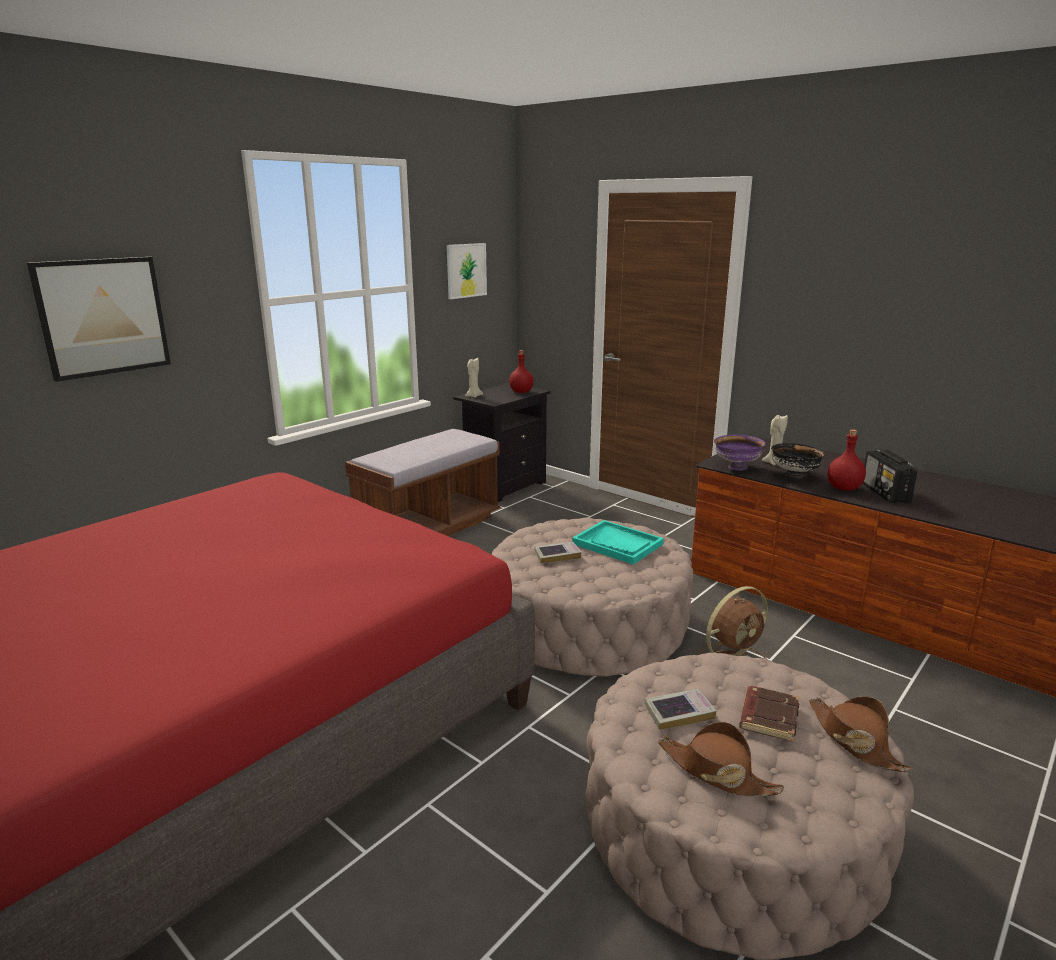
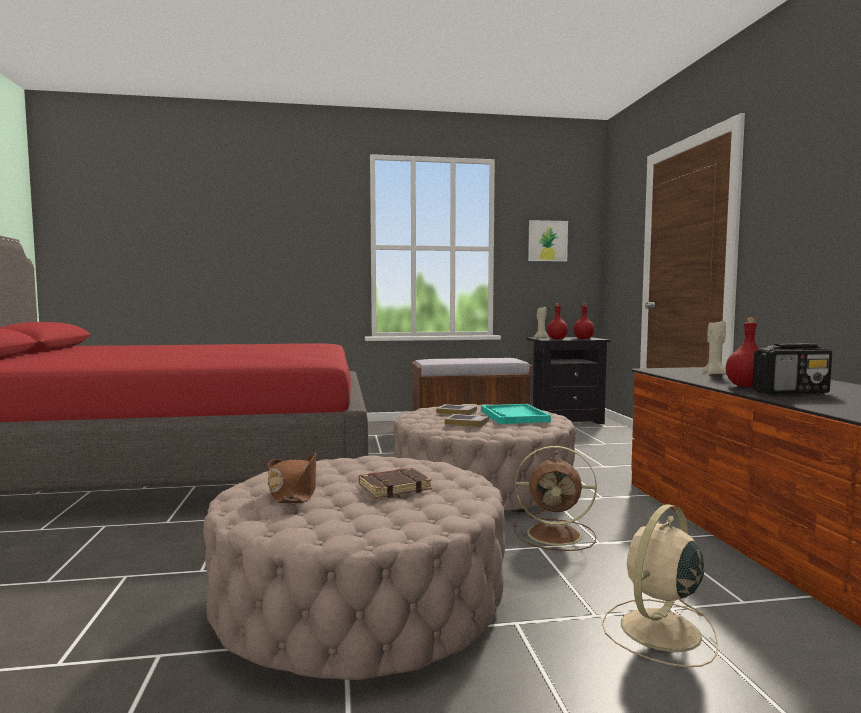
camera: 40 degrees right, 15 degrees down
(103, 317) = (272, 244): picture -> none
(500, 398) = (557, 339): none -> red bottle
(679, 713) = (343, 470): book -> book (467, 423)
(736, 468) = (664, 372): purple bowl -> none
(793, 477) = (709, 379): black bowl -> none
(854, 740) = (427, 513): brown hat -> none
(885, 493) = (791, 392): radio -> radio turned 135 degrees counterclockwise
(918, 736) = (658, 631): none -> beige fan

